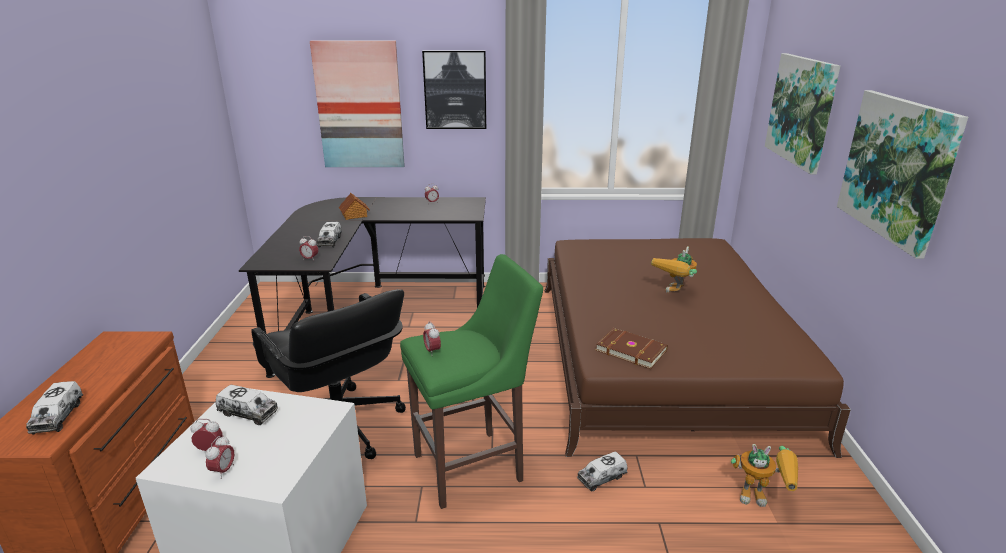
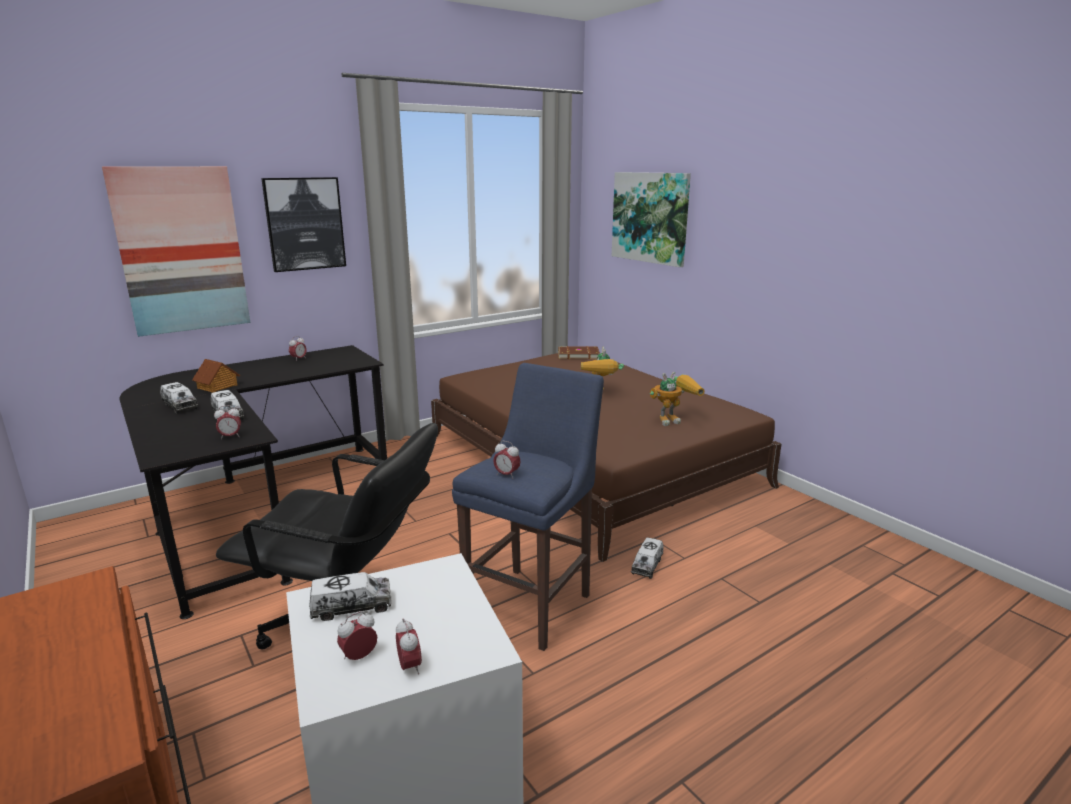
camera: 35 degrees left, 5 degrees down
(58, 416) = (76, 716): toy truck -> toy truck (180, 406)
(473, 466) = (532, 603): green stool -> blue stool
(631, 350) = (622, 441): brown book -> brown book (578, 355)
(762, 497) = (763, 531): toy robot -> toy robot (674, 420)
(897, 168) = (776, 243): picture -> none

